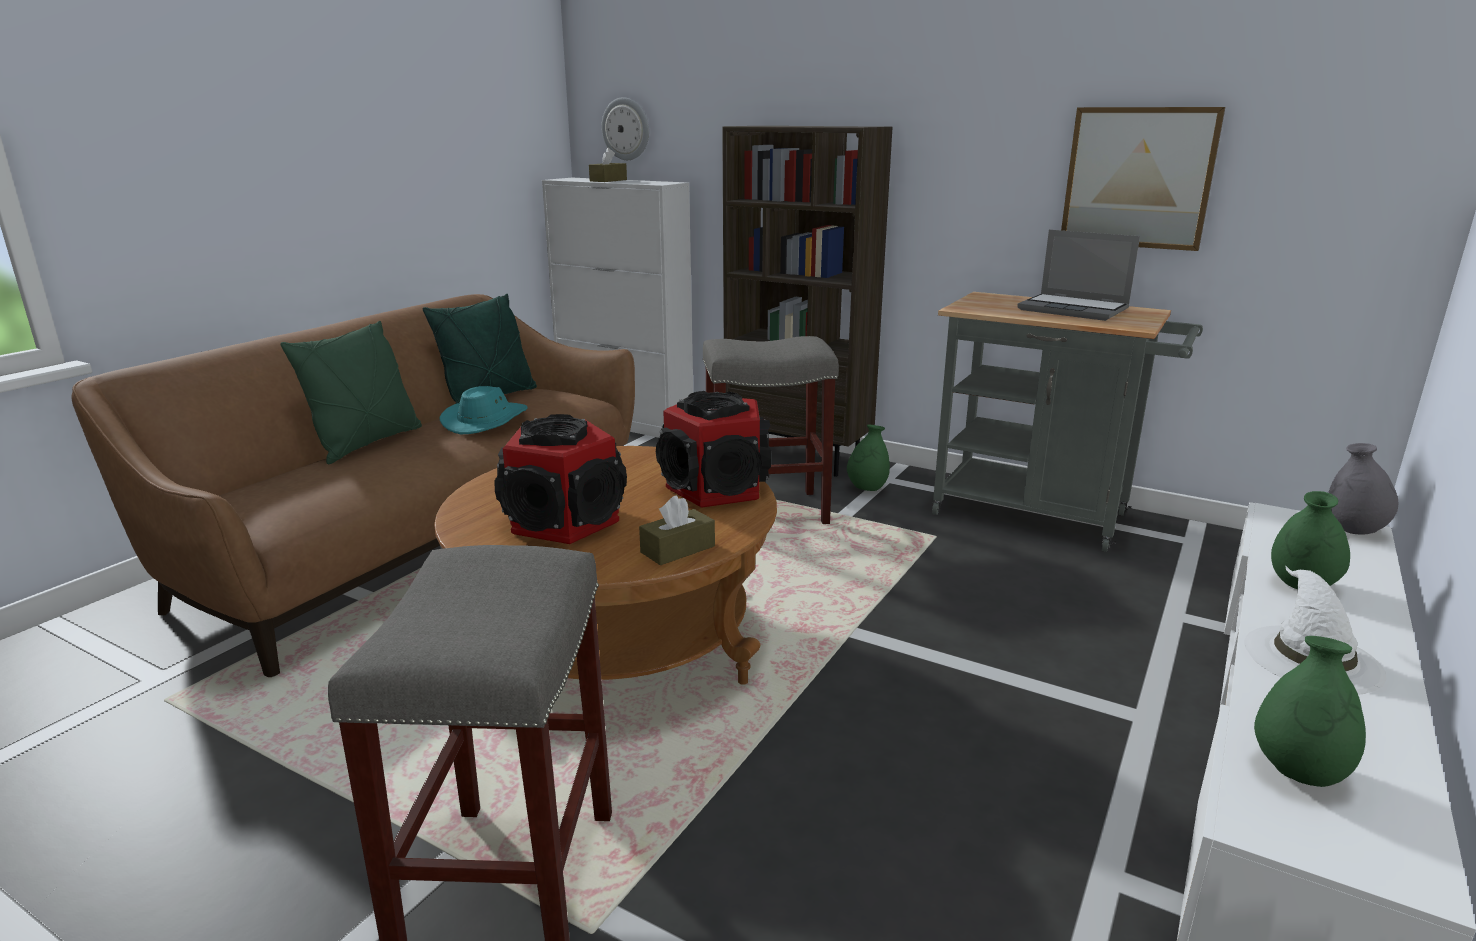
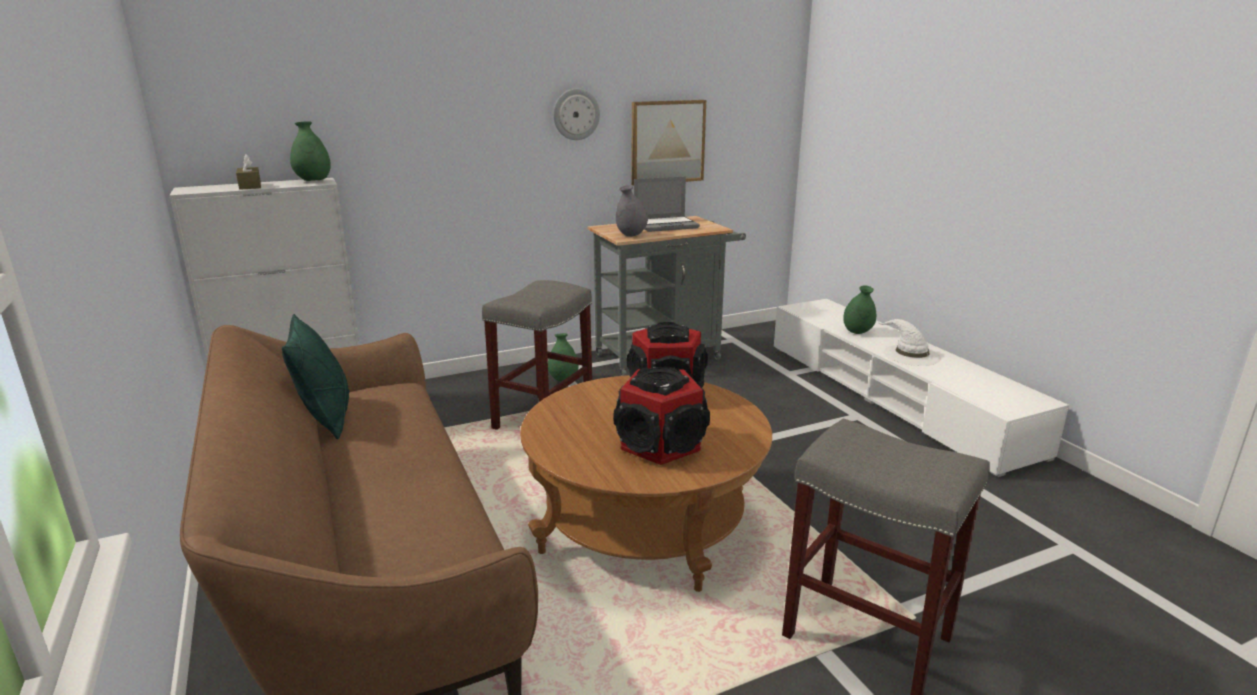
camera: 55 degrees left, 0 degrees up
(367, 443) = (349, 491): green pillow -> none
(486, 420) = (391, 429): turquoise hat -> none
(626, 129) = (240, 133): wall clock -> wall clock (576, 114)
(678, 549) = (741, 423): brown tissue box -> none
(799, 457) = (484, 380): brown bookcase -> none
(1297, 771) = (980, 390): green vase -> green vase (313, 181)
(1353, 531) = (823, 304): grey vase -> grey vase (631, 235)

